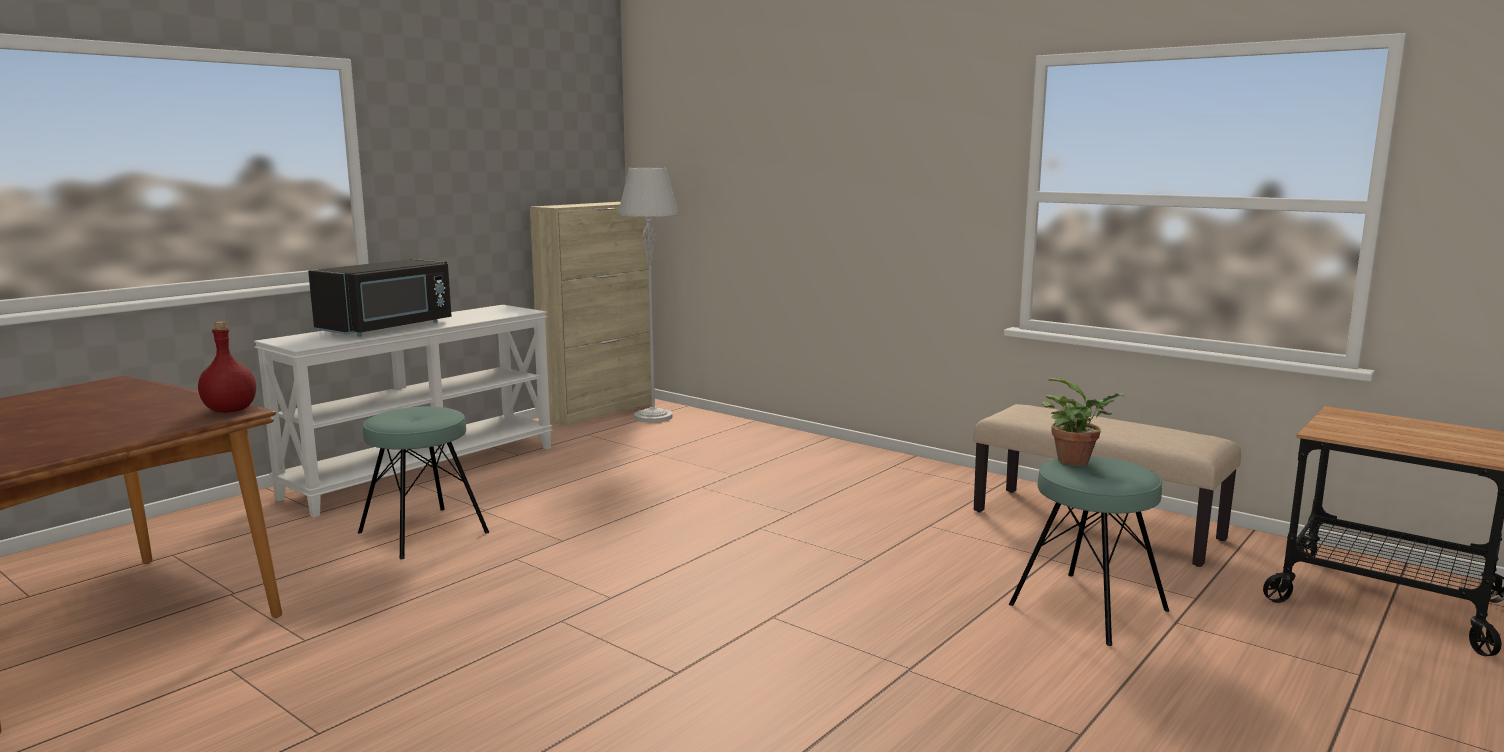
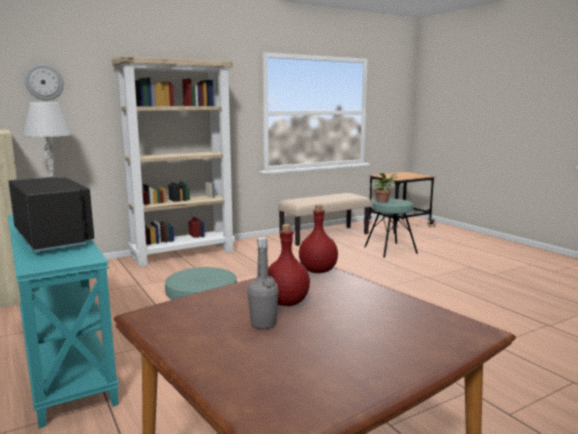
camera: 70 degrees left, 0 degrees up
(60, 409) = (263, 324): none -> grey bottle
(117, 410) = (286, 303): none -> red bottle
(423, 471) = (61, 356): white console table -> turquoise console table
(692, 138) = (44, 82): none -> wall clock
(815, 447) = (183, 254): none -> beige bookcase

